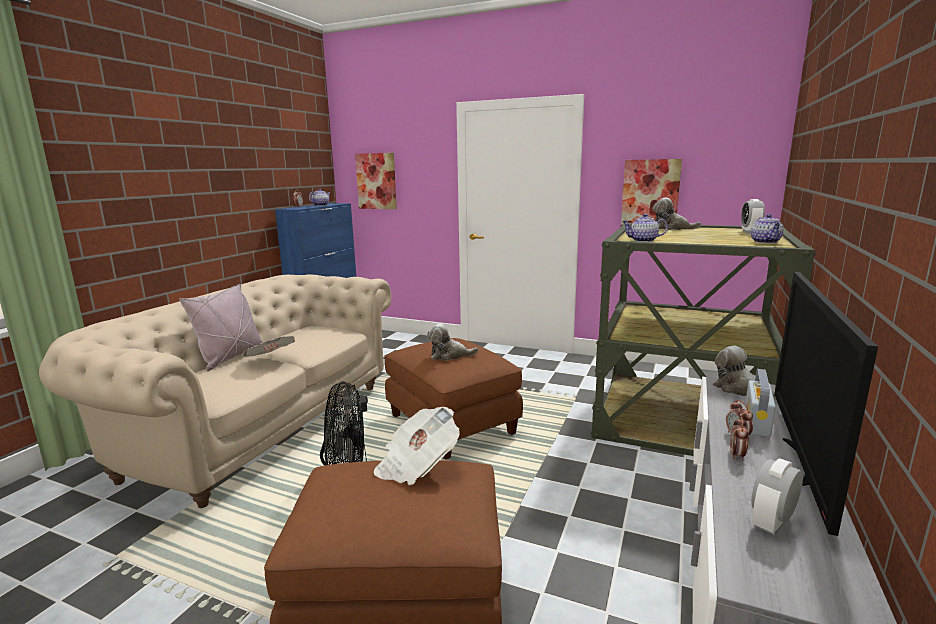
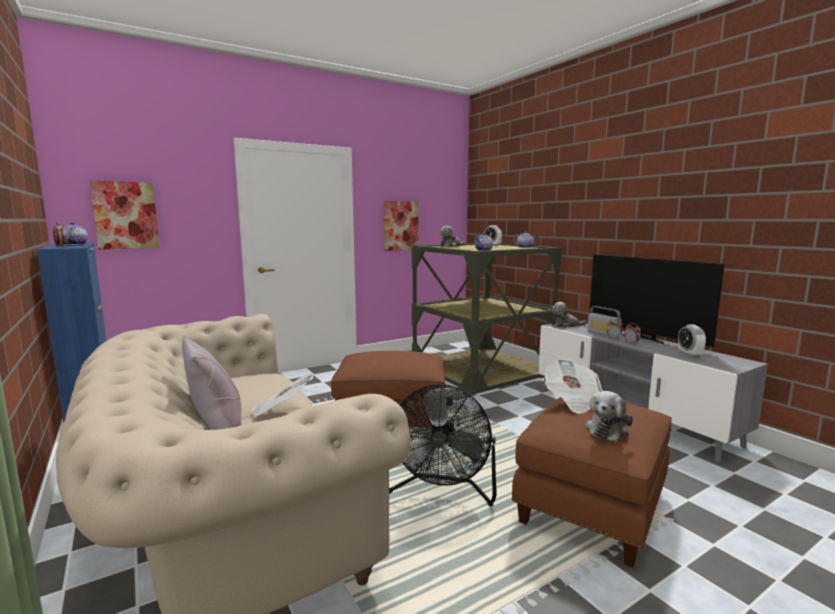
camera: 55 degrees left, 5 degrees down
(449, 355) = (401, 359): plush toy -> plush toy (607, 429)

